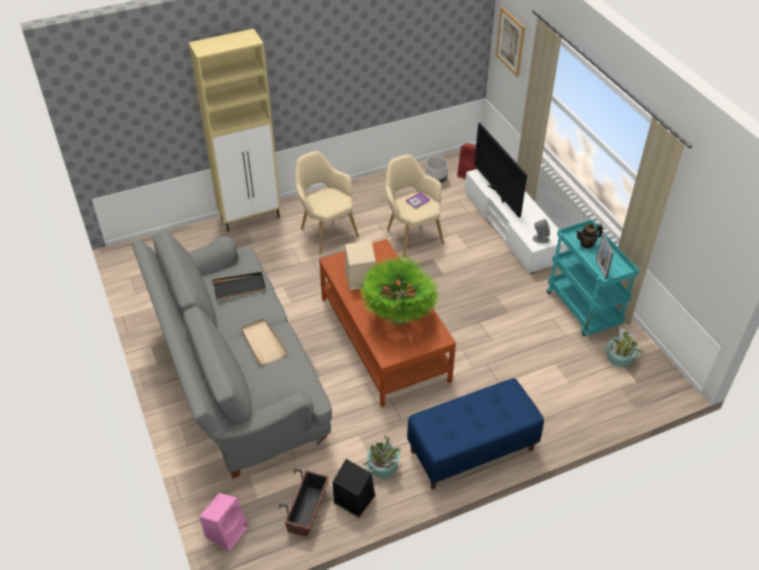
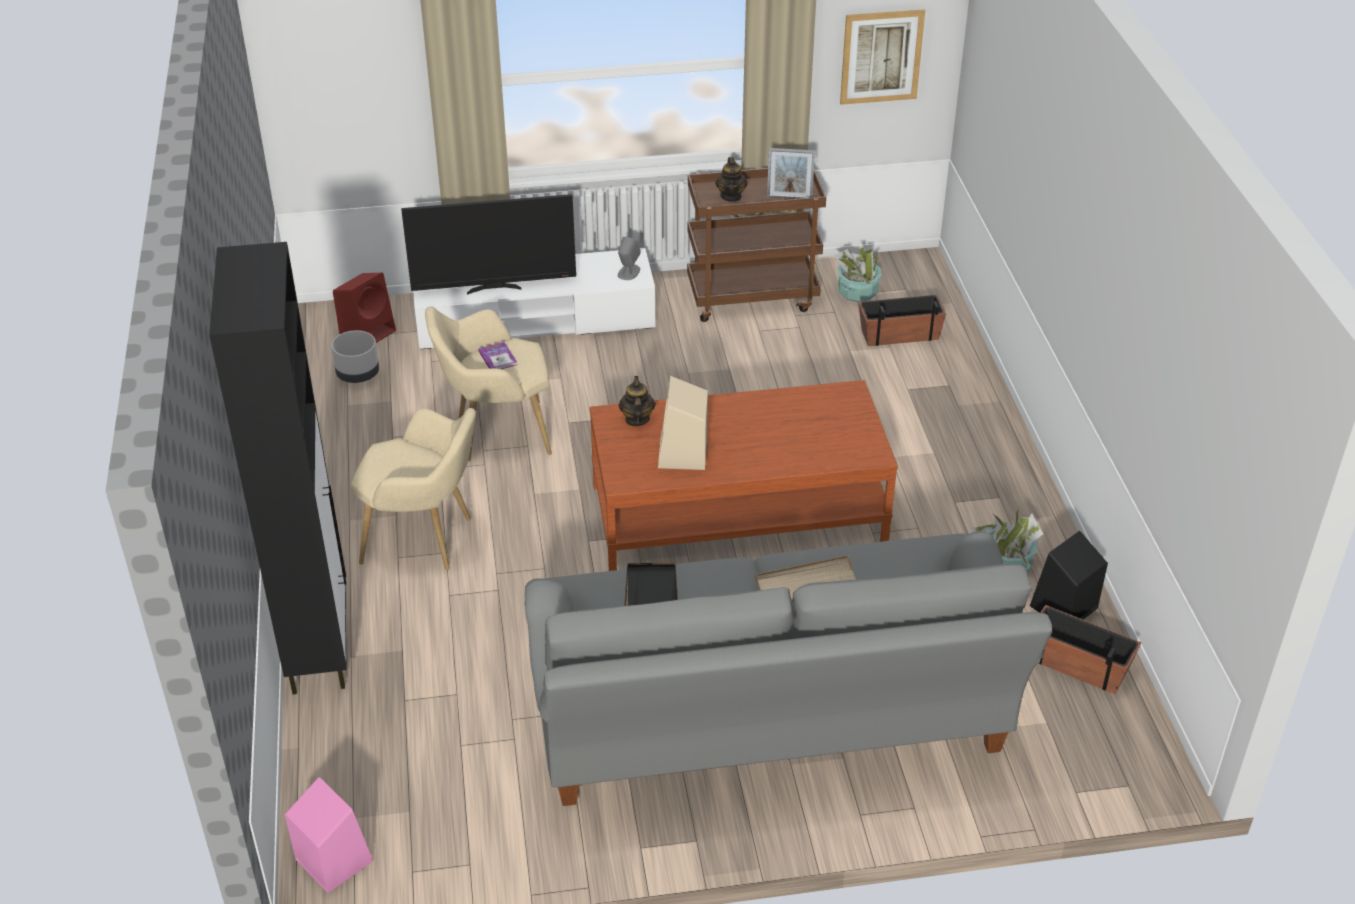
camera: 75 degrees left, 5 degrees down
(227, 531) = (1106, 770): pink speaker -> pink speaker (332, 859)
(251, 217) = (319, 645): beige cabinet -> black cabinet
(326, 231) = (425, 540): beige armchair -> beige armchair turned 150 degrees counterclockwise
(382, 257) = (637, 419): none -> teapot
(399, 317) = (790, 426): potted plant -> none
(471, 451) = (994, 467): blue bench -> none
(510, 41) = (323, 67): picture -> picture (881, 56)
(584, 309) = (753, 297): turquoise cart -> brown cart
(585, 385) = (899, 334): none -> planter

